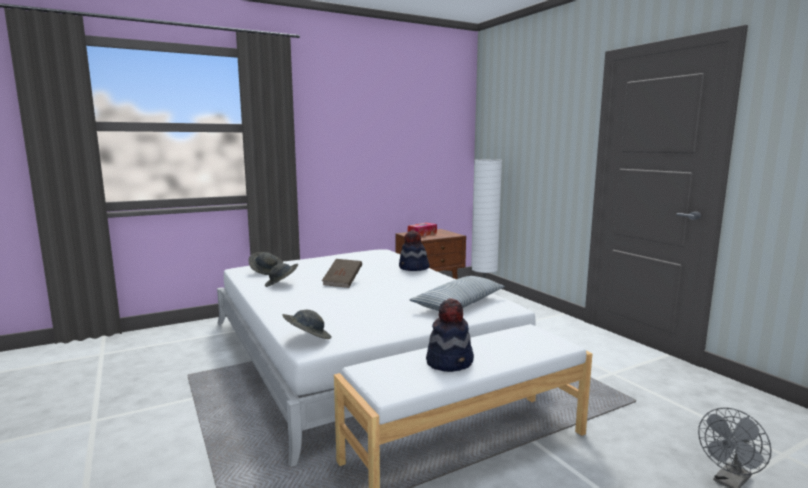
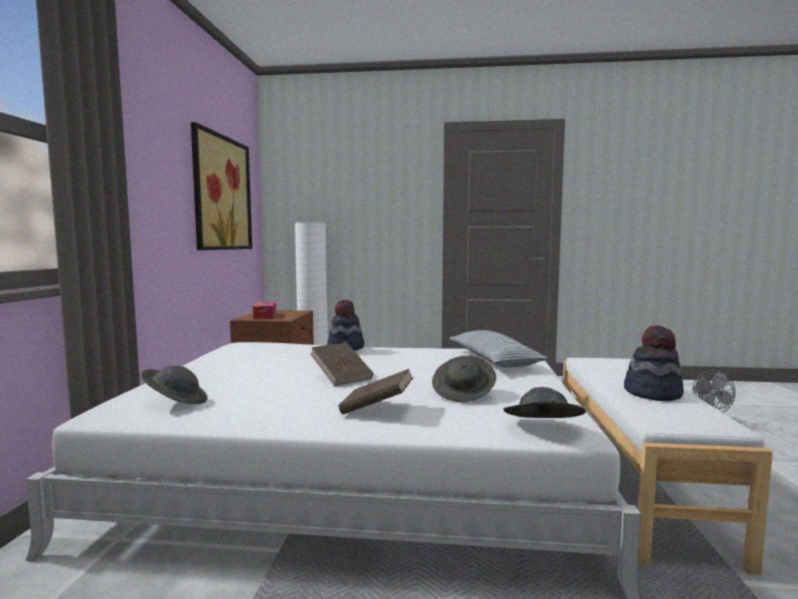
camera: 55 degrees left, 5 degrees down
(282, 284) = (271, 405): grey hat -> grey hat (464, 393)
(296, 300) = (377, 408): none -> brown book
(412, 139) = (222, 193): none -> picture

